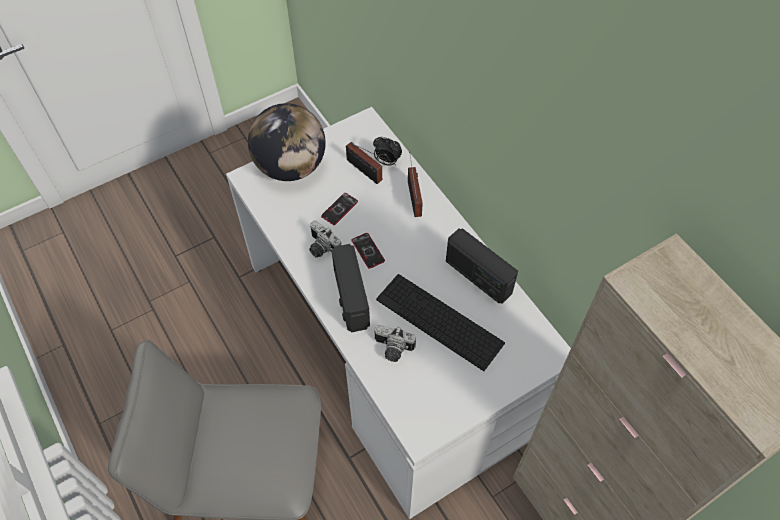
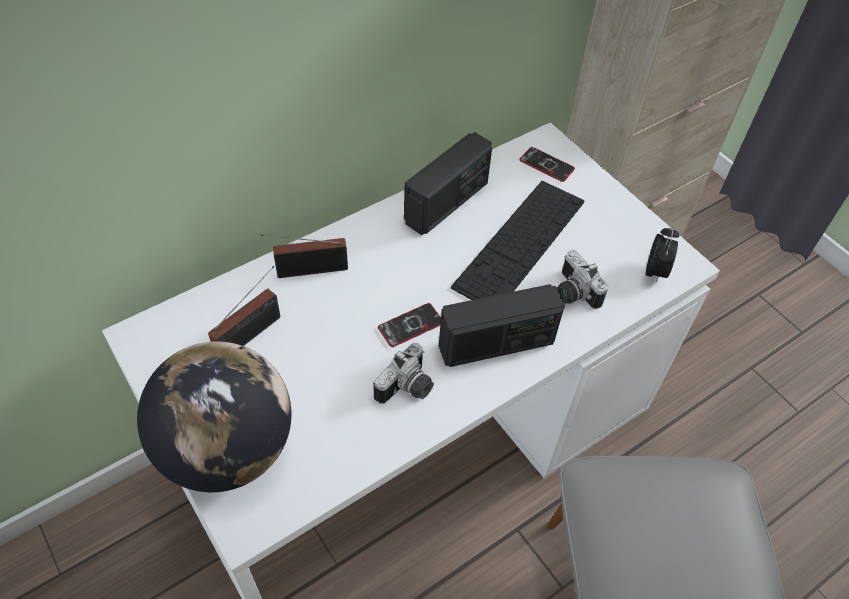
camera: 95 degrees left, 5 degrees down
(339, 209) = (329, 367): phone -> phone (546, 165)
(386, 162) = (234, 305): alarm clock -> alarm clock (655, 272)
(392, 349) = (572, 293): camera -> camera turned 135 degrees clockwise

